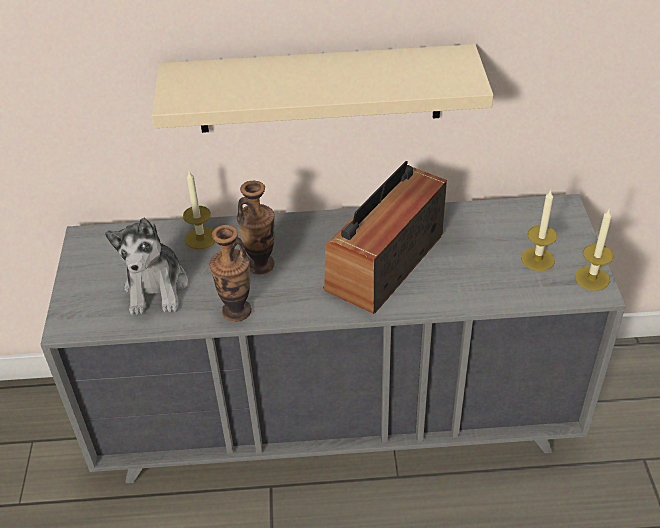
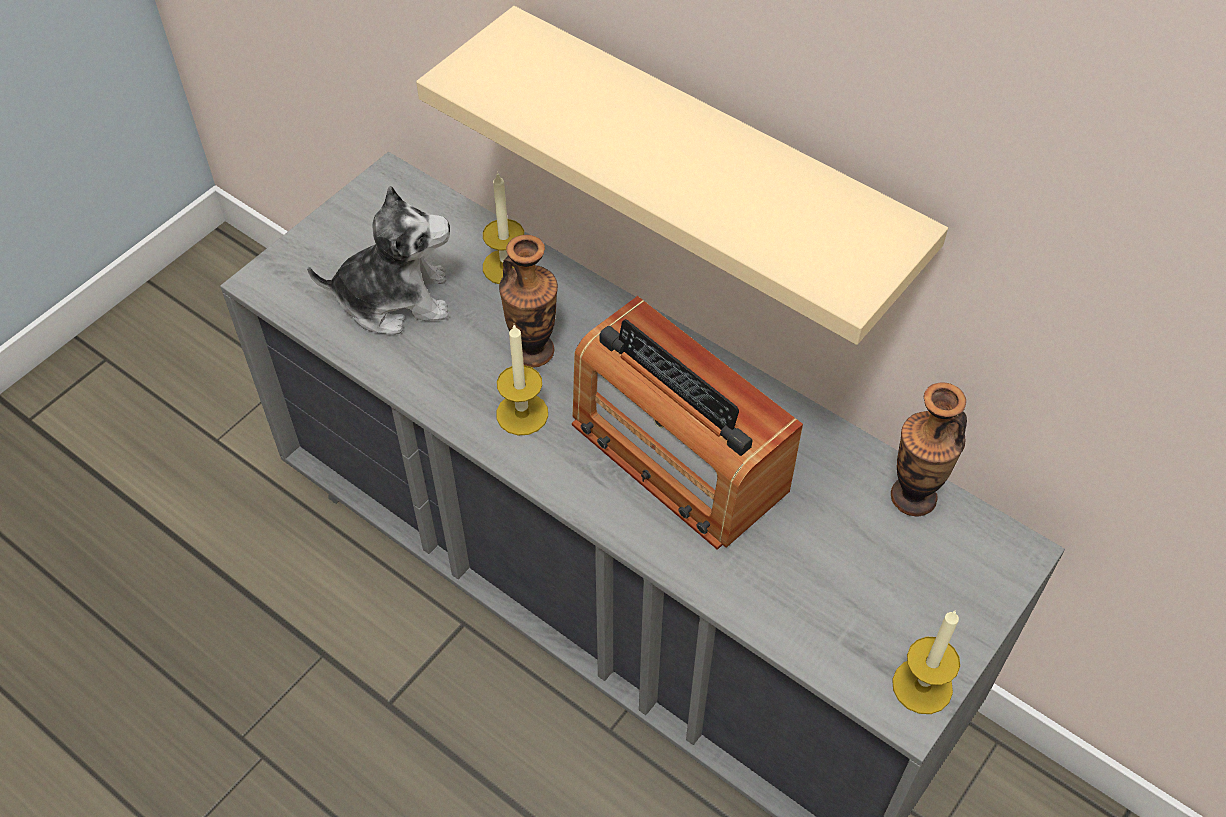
camera: 40 degrees right, 10 degrees up
(157, 288) = (394, 299): plush toy -> plush toy turned 135 degrees counterclockwise
(236, 311) = (443, 393): vase -> vase (913, 497)
(384, 262) = (677, 455): radio -> radio turned 120 degrees counterclockwise
(537, 259) = (881, 601): candle -> candle (522, 414)

